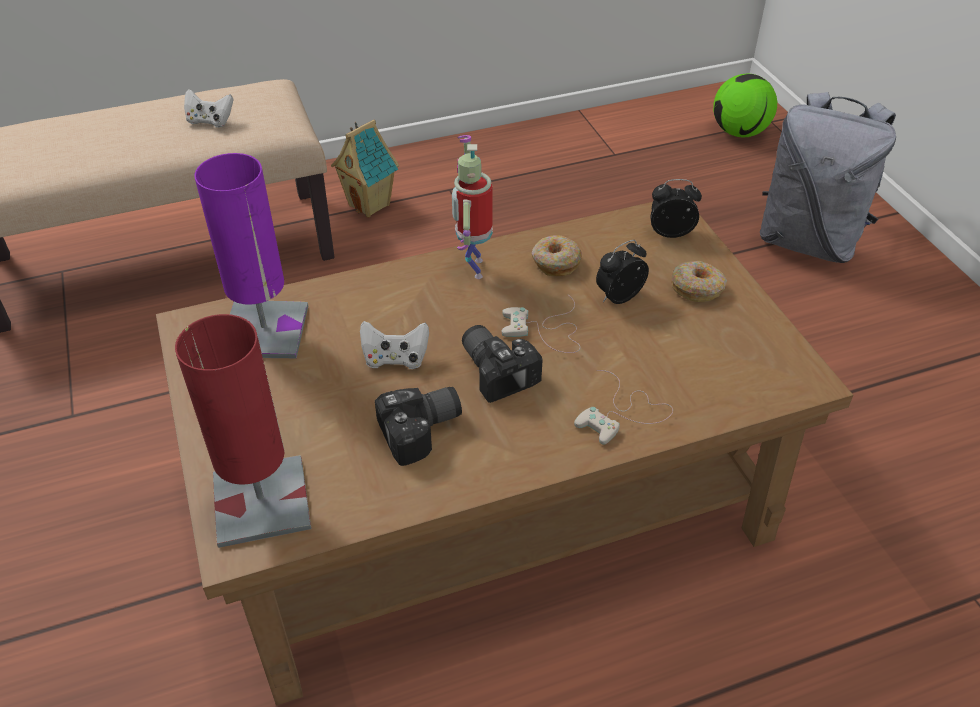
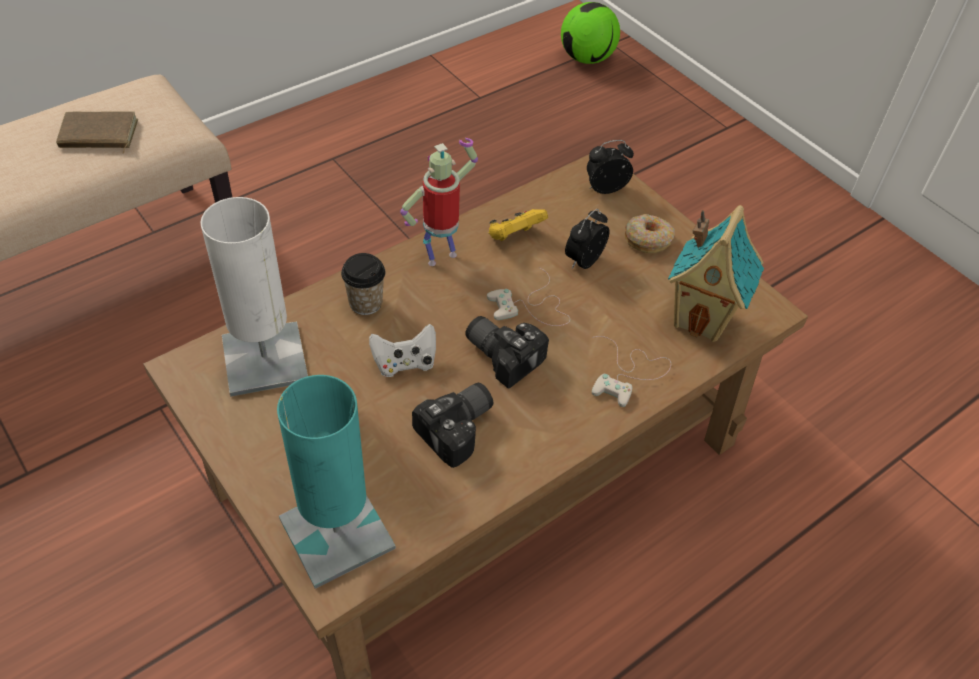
camera: 20 degrees left, 5 degrees up
(210, 121) = (98, 136): white game controller -> brown book
(261, 501) = (337, 533): red table lamp -> turquoise table lamp
(264, 331) = (265, 359): purple table lamp -> white table lamp
(370, 205) = (258, 187): toy house -> toy house (702, 319)
(381, 298) = (365, 303): none -> cup
(473, 267) = (440, 255): toy robot -> toy robot turned 75 degrees clockwise
(555, 262) = (514, 236): donut -> yellow game controller
(808, 241) = (679, 158): grey backpack -> none

